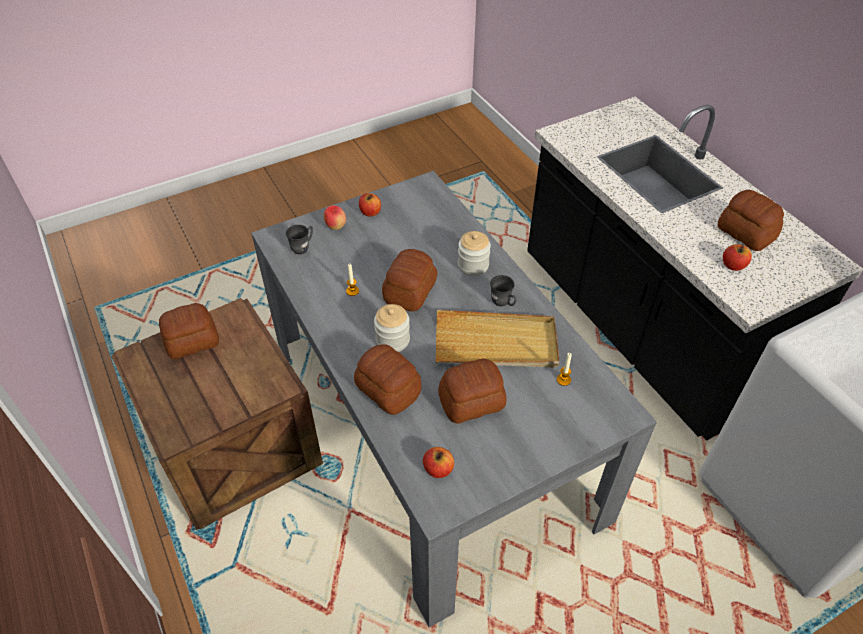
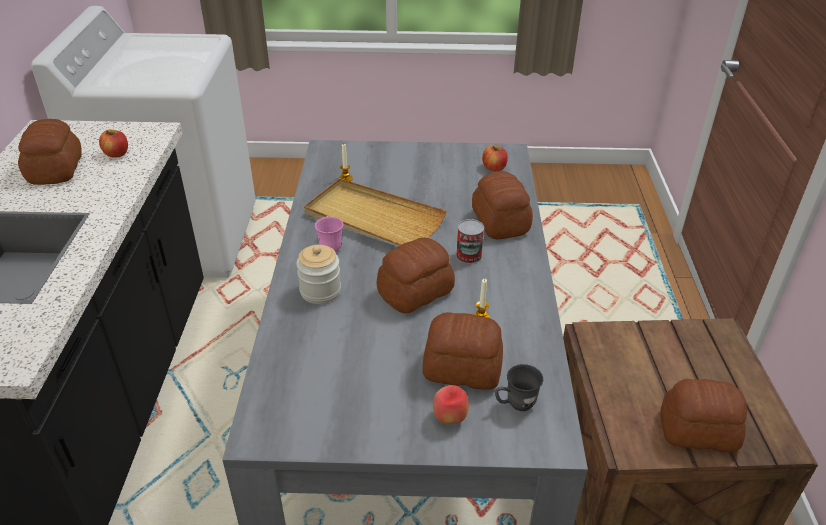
camera: 150 degrees left, 10 degrees down
(370, 212) = (384, 421): apple -> none
(392, 340) = (469, 255): jar -> can
(472, 402) = (434, 191): bread -> bread (461, 367)
(503, 303) = (330, 245): grey mug -> pink mug

